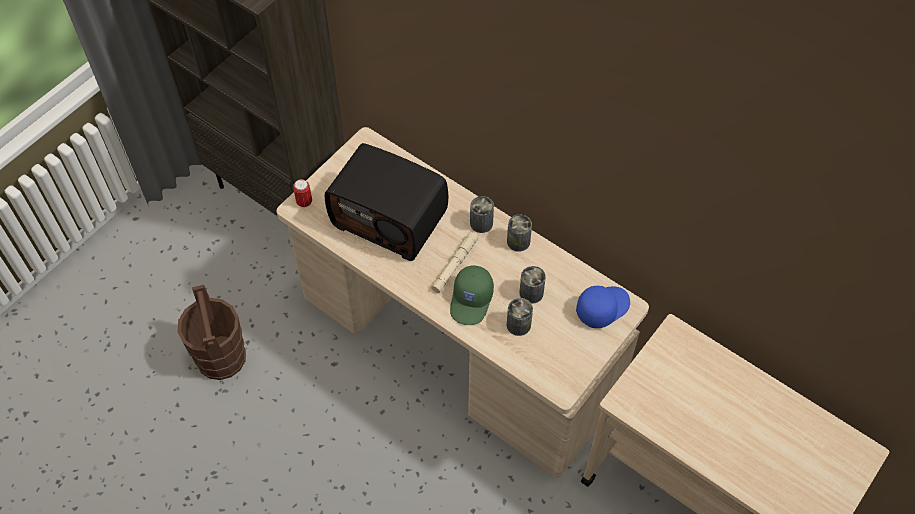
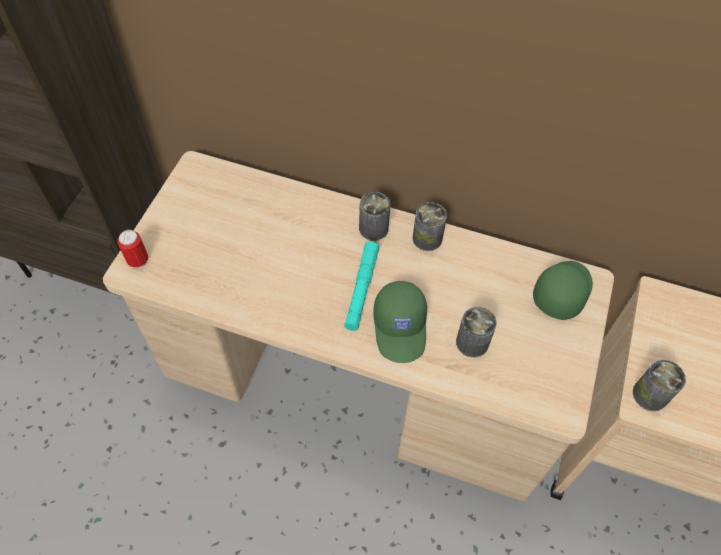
camera: 20 degrees left, 0 degrees up
(221, 357) = (81, 478): brown bucket -> none
(391, 218) = (258, 251): radio -> none
(455, 265) = (361, 288): beige flashlight -> turquoise flashlight
(531, 293) = (470, 297): can -> can (649, 395)
(602, 307) = (561, 291): blue cap -> green cap

